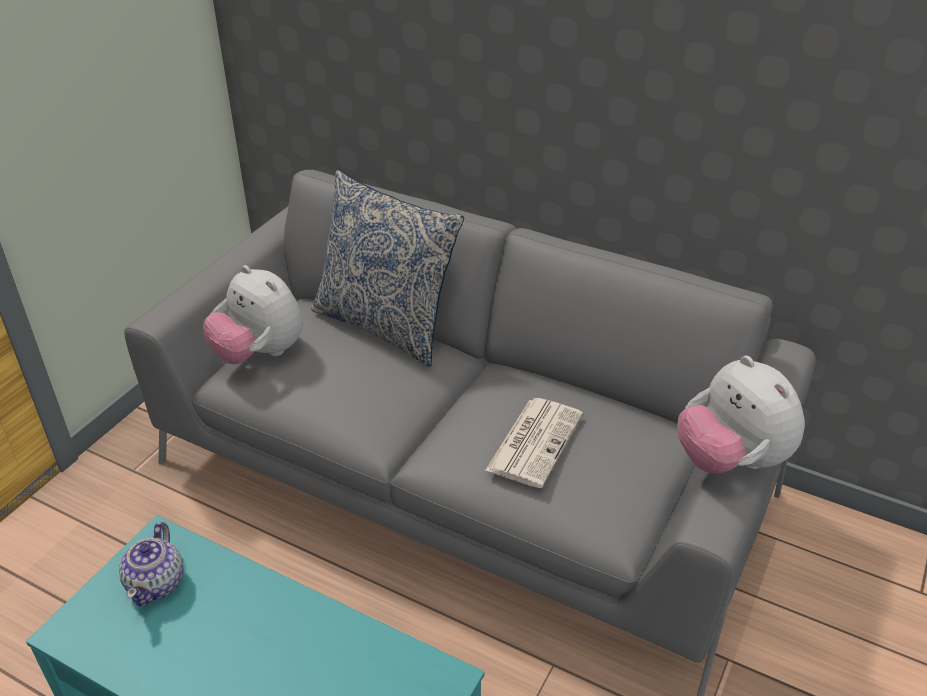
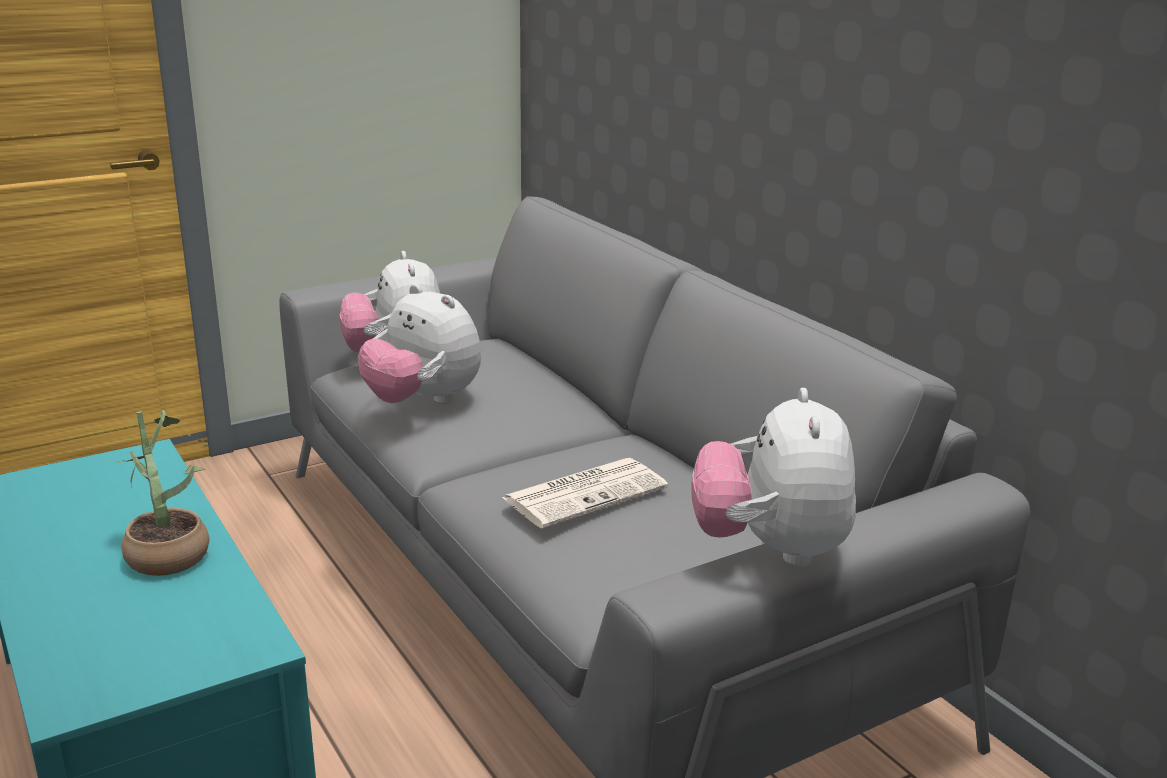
camera: 30 degrees right, 15 degrees down
(157, 583) = (108, 481): teapot -> none
(286, 630) = (167, 551): none -> potted plant
(331, 395) = (422, 402): none -> plush toy
(386, 325) = (545, 370): pillow -> none

